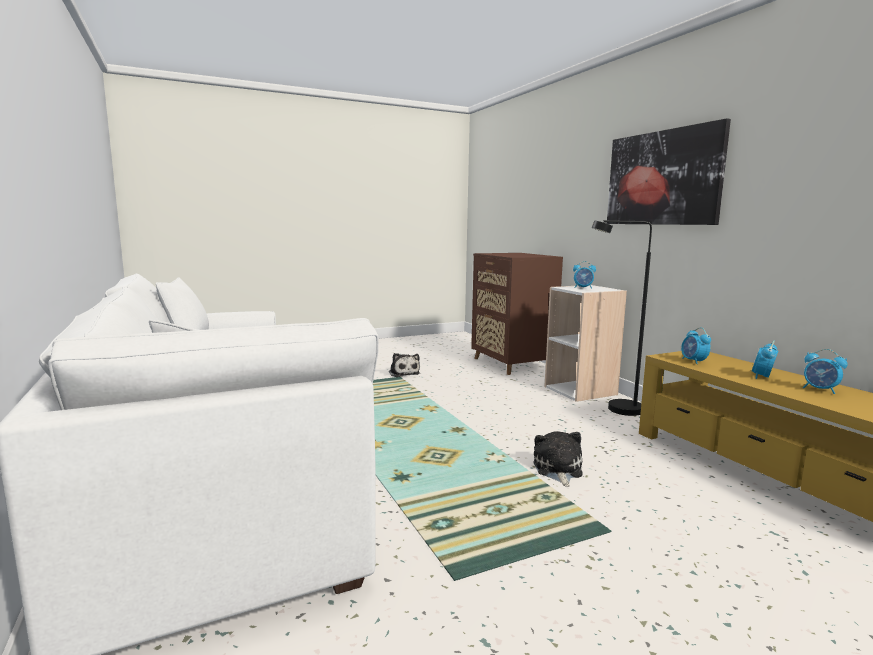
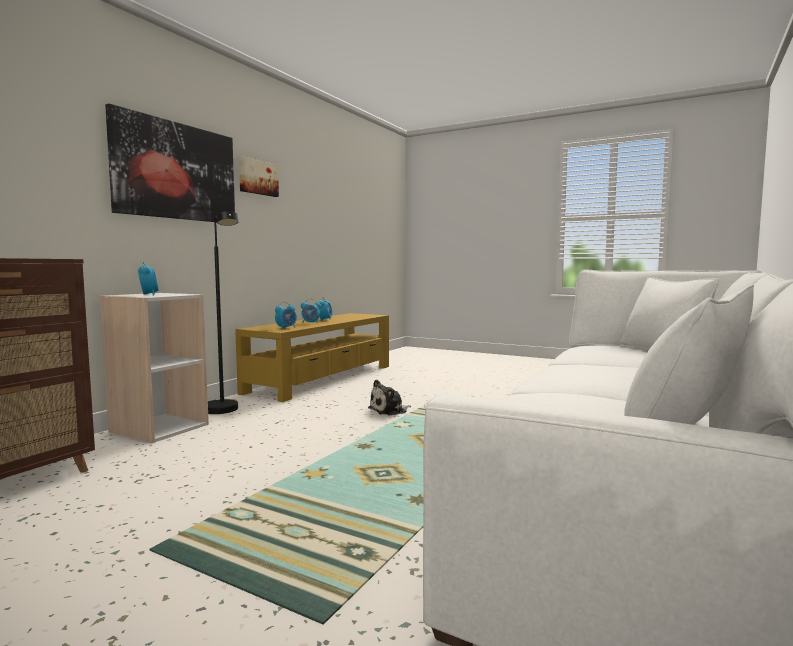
camera: 125 degrees left, 5 degrees down
(403, 373) = (108, 559): plush toy -> none
(773, 156) = (257, 177): none -> picture

